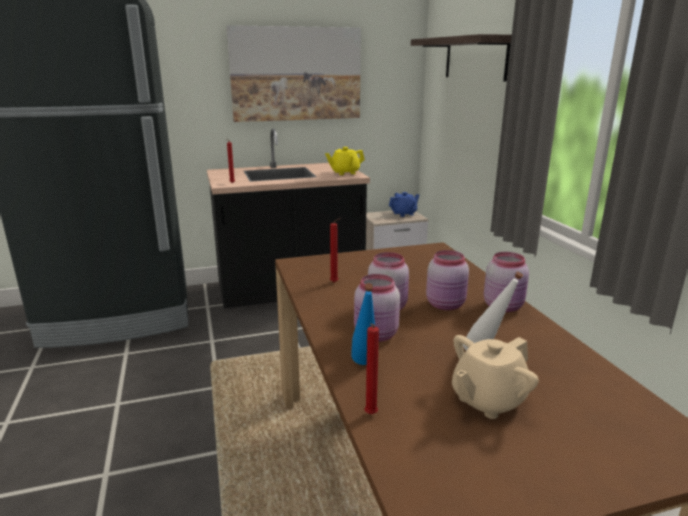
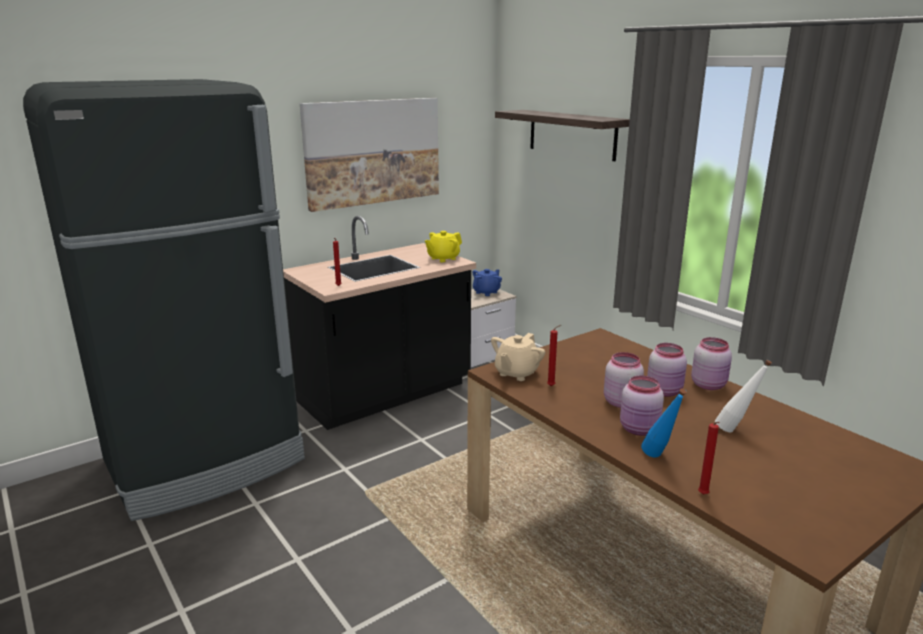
camera: 20 degrees left, 0 degrees up
(487, 400) = (768, 465): beige teapot -> beige teapot (516, 373)

